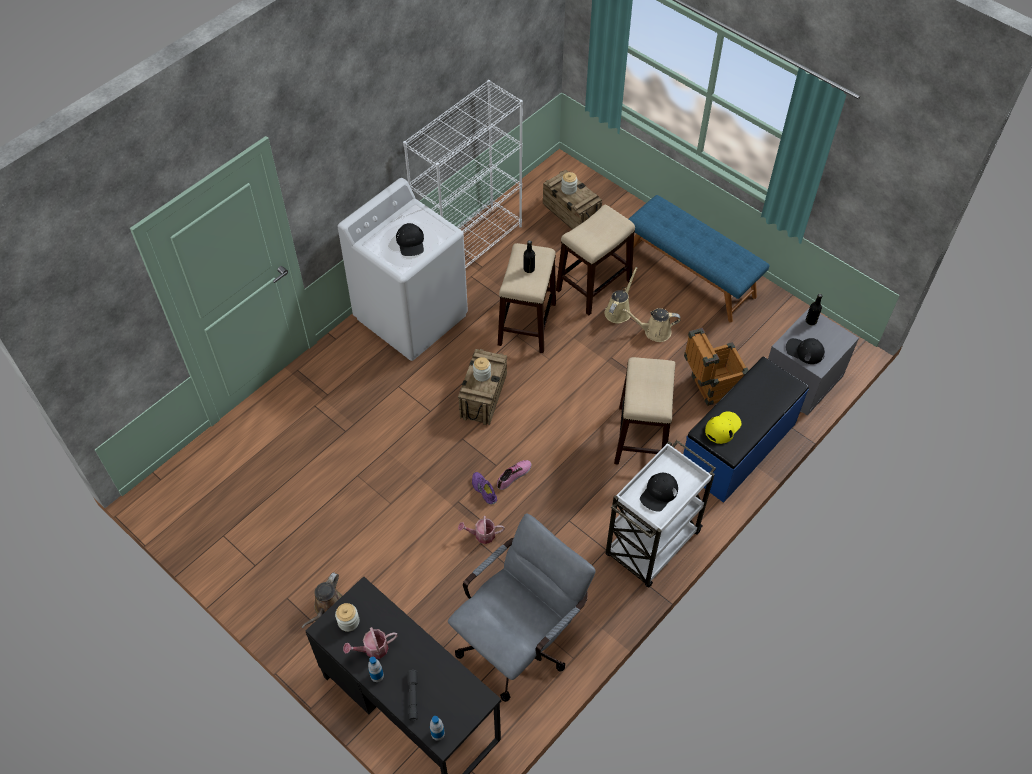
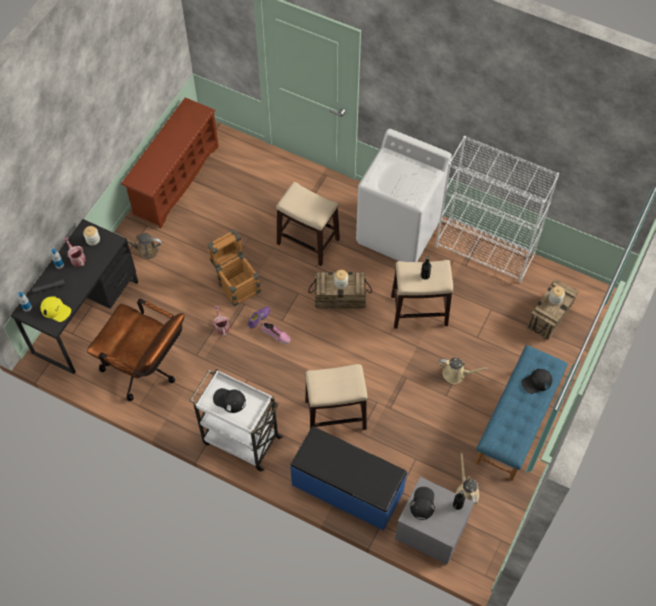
camera: 75 degrees right, 5 degrees up
(223, 547) = (175, 179): none -> brown shoe rack
(410, 242) = (396, 181): black cap -> black cap (536, 382)
(520, 639) = (146, 369): grey office chair -> brown office chair
(594, 285) = (477, 350): stool -> stool (308, 242)
(654, 331) = (444, 405): beige watering can -> beige watering can (466, 492)
(710, 387) = (401, 458): crate -> crate (237, 284)
(722, 428) = (323, 450): yellow cap -> yellow cap (56, 310)

